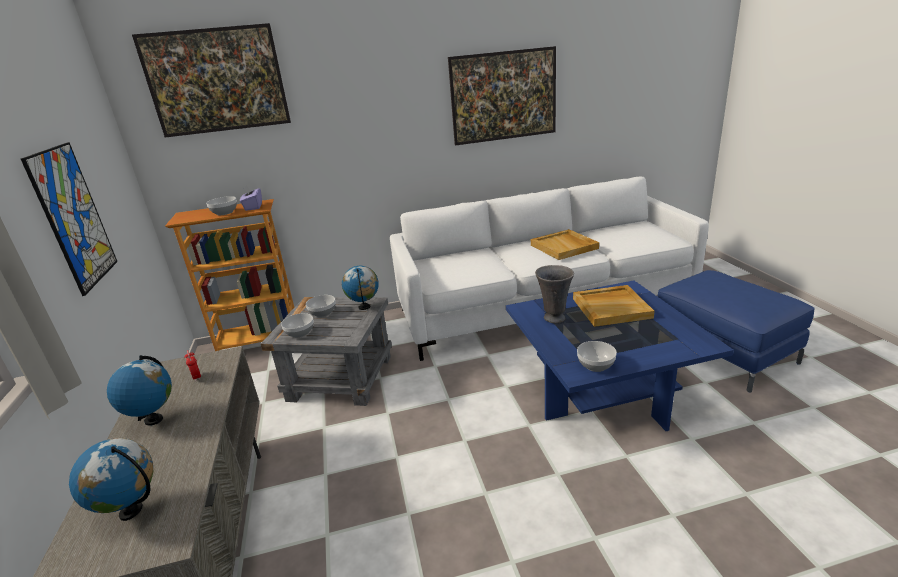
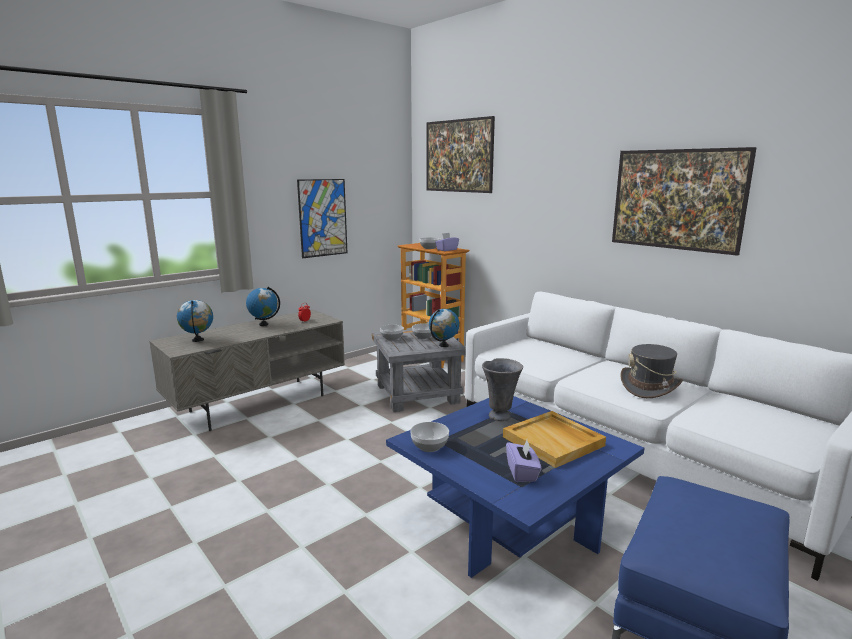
camera: 60 degrees right, 10 degrees down
(564, 247) = (650, 387): beige tray -> grey hat
(657, 333) = (522, 472): none -> purple tissue box

